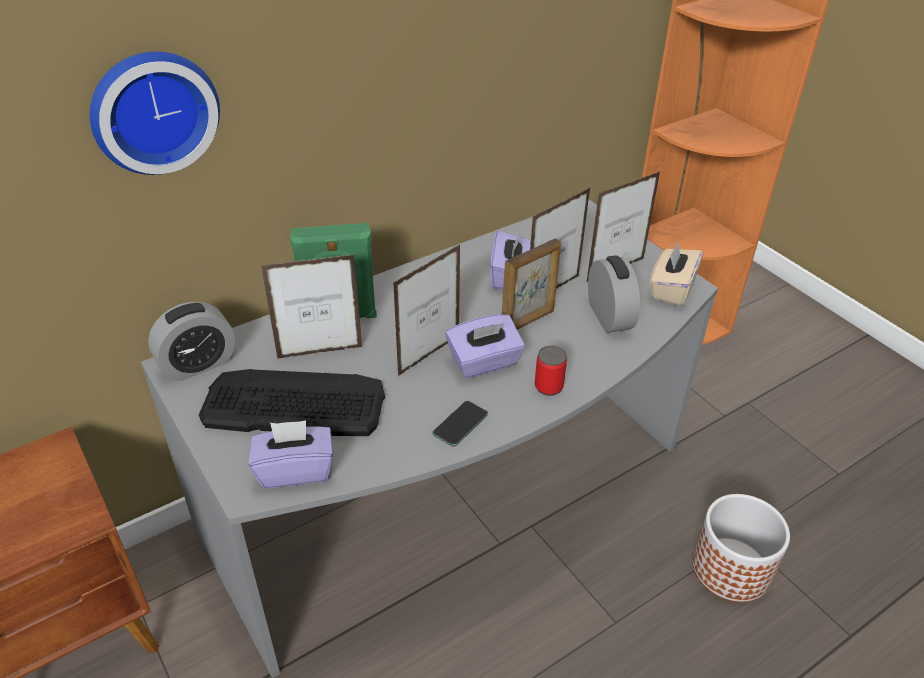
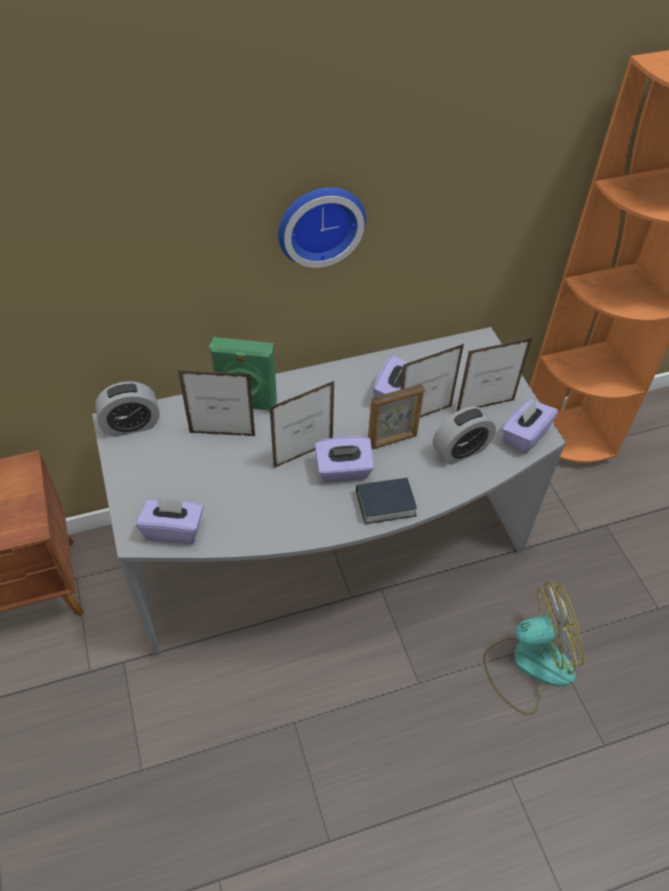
camera: 15 degrees right, 10 degrees up
(153, 110) = (109, 245): wall clock -> wall clock (319, 223)
(293, 404) = (189, 475): keyboard -> none
(460, 424) = (305, 521): phone -> none
(548, 386) = (385, 504): can -> book
(609, 316) = (460, 450): alarm clock -> alarm clock turned 60 degrees clockwise
(671, 289) = (524, 435): beige tissue box -> purple tissue box
(730, 568) = (528, 664): planter -> fan

